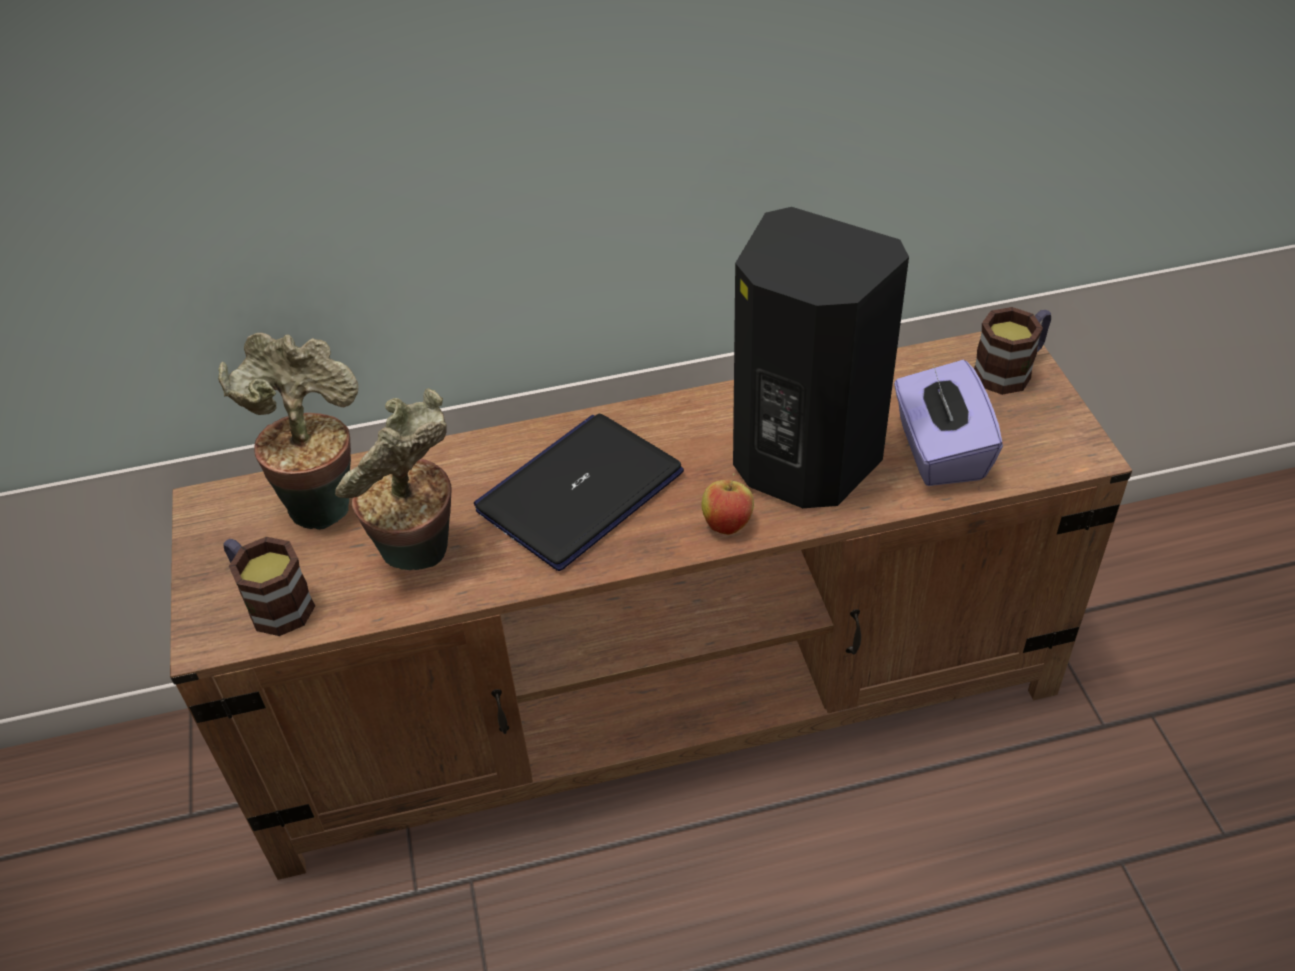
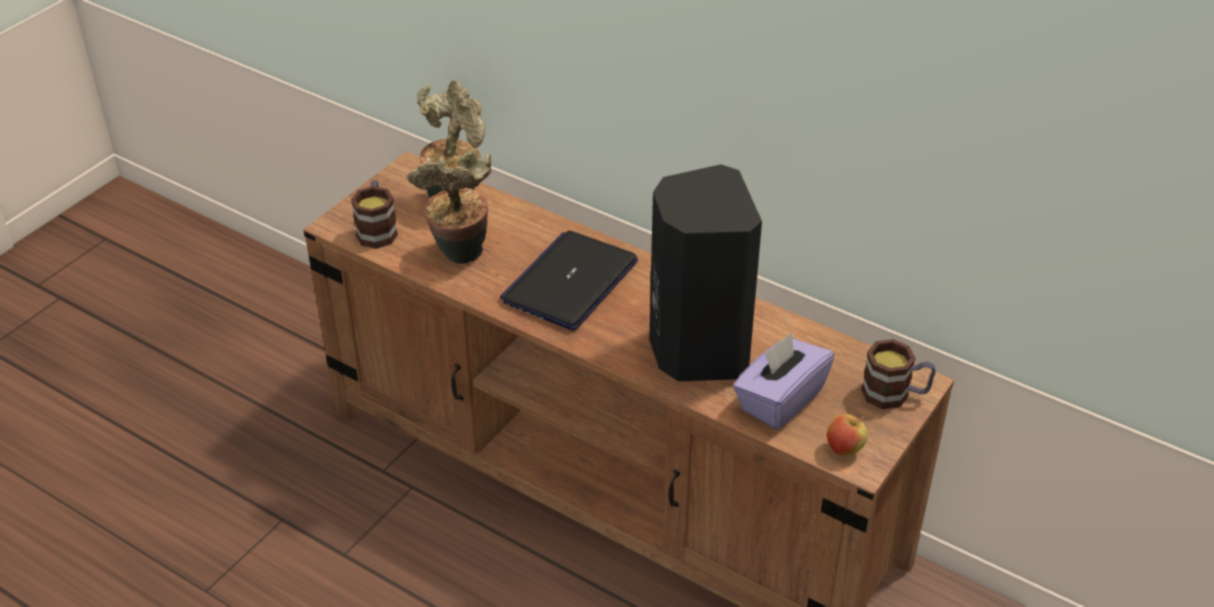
camera: 45 degrees right, 5 degrees down
(580, 492) = (570, 282): laptop -> laptop turned 60 degrees counterclockwise
(727, 524) = (614, 349): apple -> apple (844, 449)

